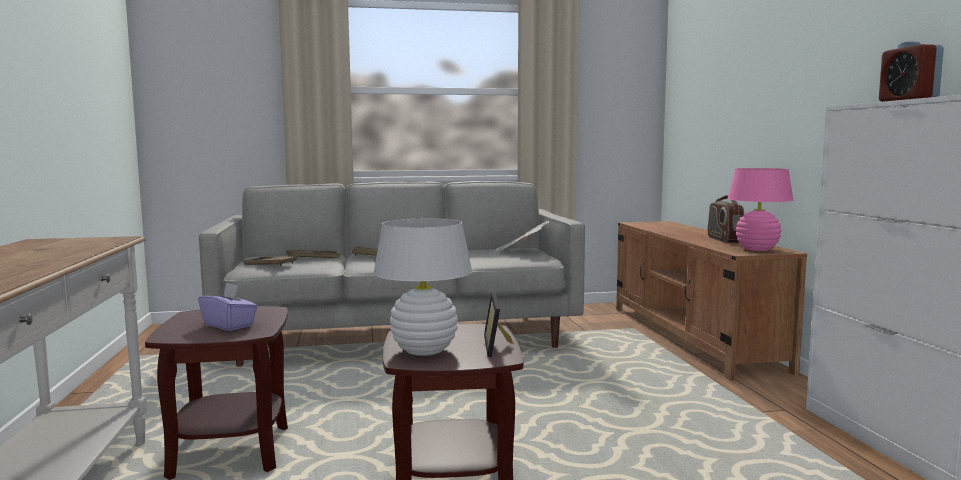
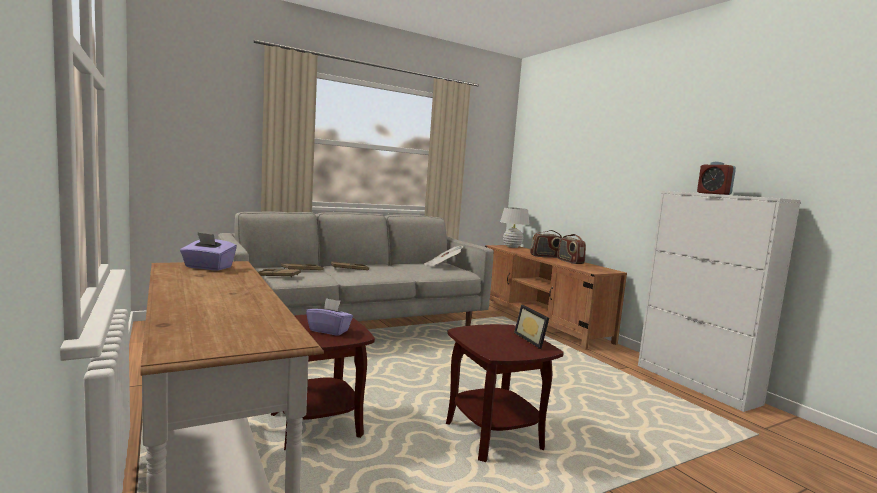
camera: 20 degrees left, 0 degrees up
(72, 242) = (208, 267): none -> purple tissue box
(424, 350) = (494, 346): white table lamp -> white table lamp (512, 247)
(693, 234) = (545, 256): none -> radio
(757, 249) = (598, 269): pink table lamp -> none

